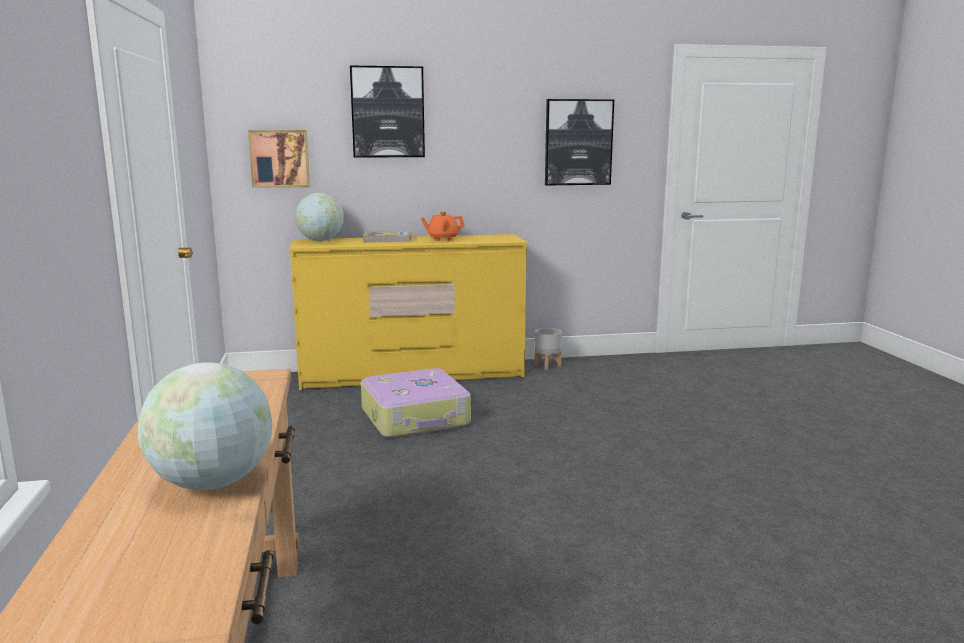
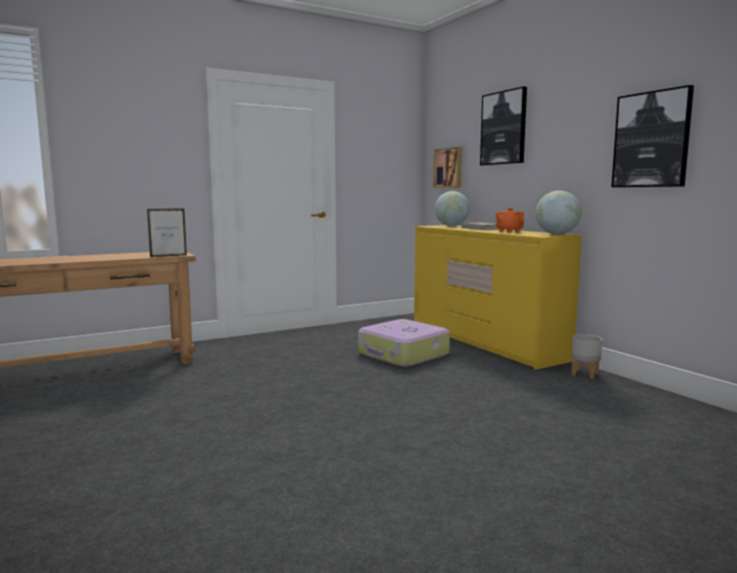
camera: 70 degrees right, 5 degrees down
(212, 483) = (44, 261): globe -> globe (556, 234)
(280, 383) = (168, 256): none -> picture frame

